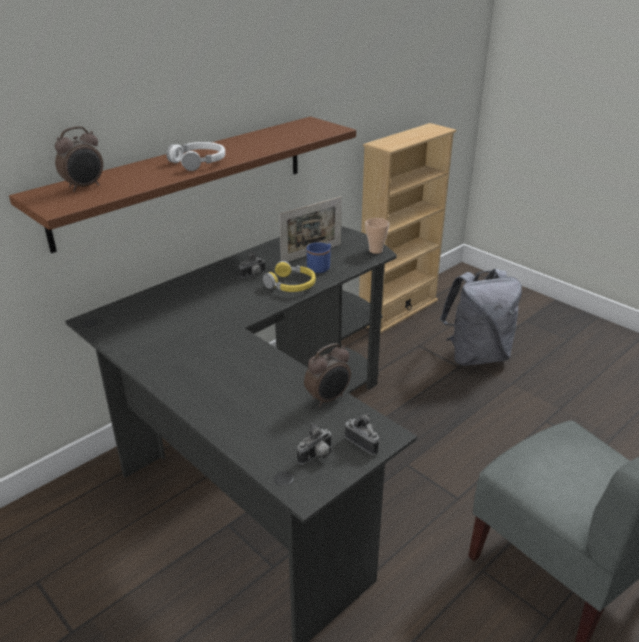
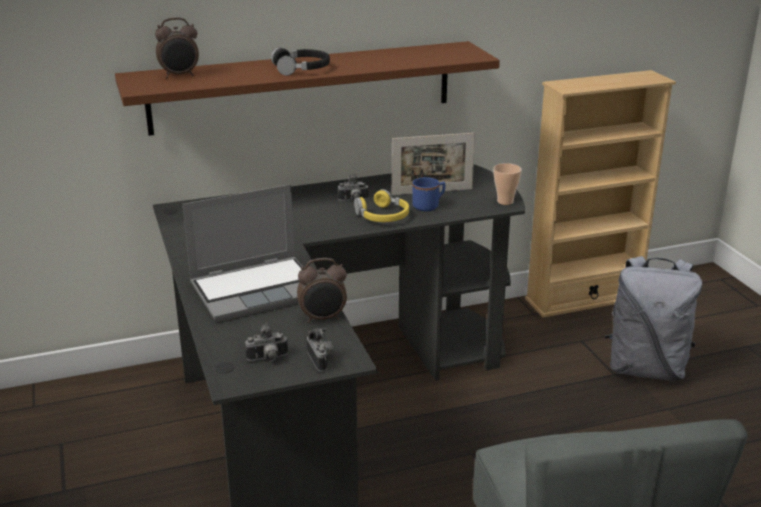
camera: 25 degrees right, 5 degrees down
(199, 162) = (302, 69): white headphones -> black headphones
(244, 385) = (257, 290): none -> laptop

